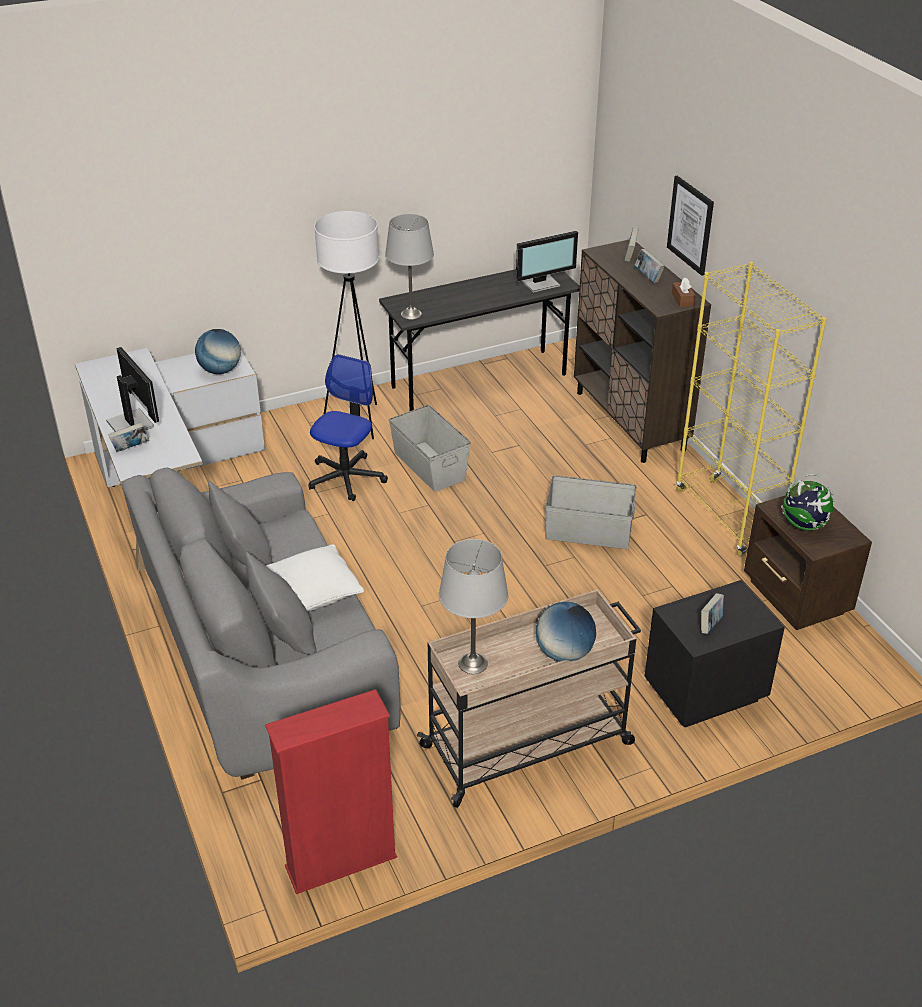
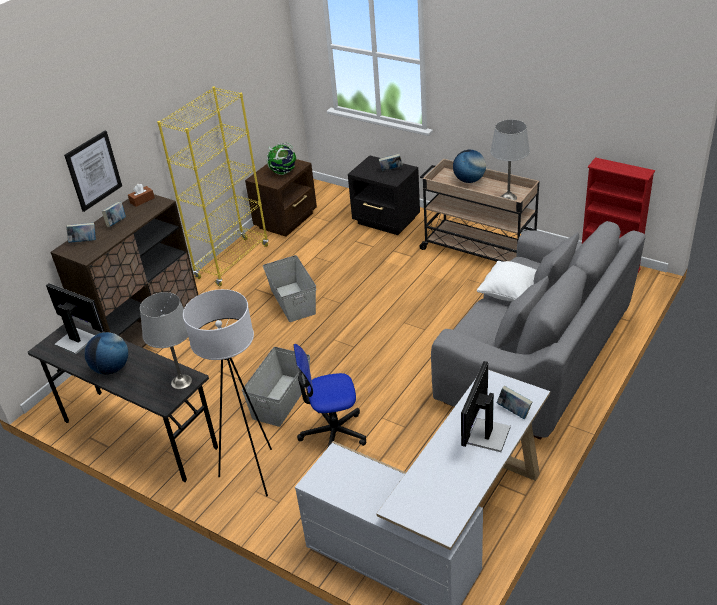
camera: 120 degrees left, 0 degrees up
(220, 370) = (347, 467): globe -> globe (111, 368)

